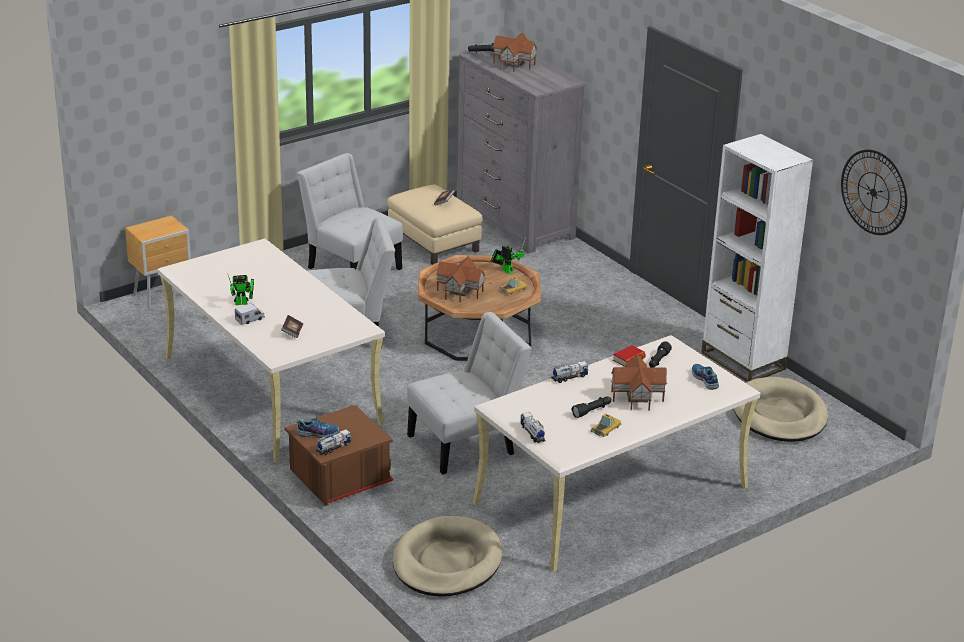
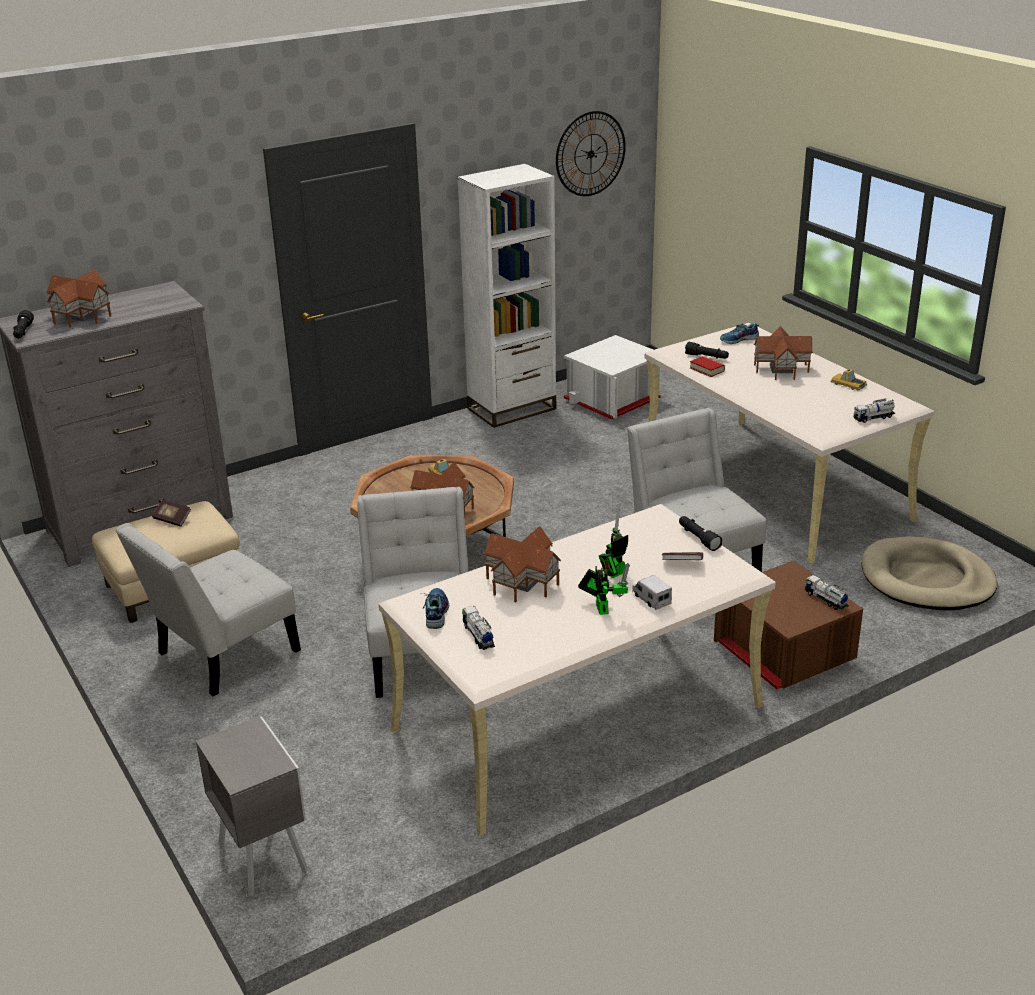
camera: 85 degrees left, 0 degrees up
(163, 296) = (263, 856): brown nightstand -> grey nightstand
(276, 278) = (522, 582): none -> toy house
(317, 433) = (795, 612): shoe -> shoe (435, 613)
(506, 270) = (391, 478): toy robot -> toy robot (614, 574)
(569, 377) = (752, 398): toy truck -> toy truck (478, 636)
(592, 411) = (816, 389): black flashlight -> black flashlight (698, 538)
(779, 415) = (614, 400): beige dog bed -> white storage box

